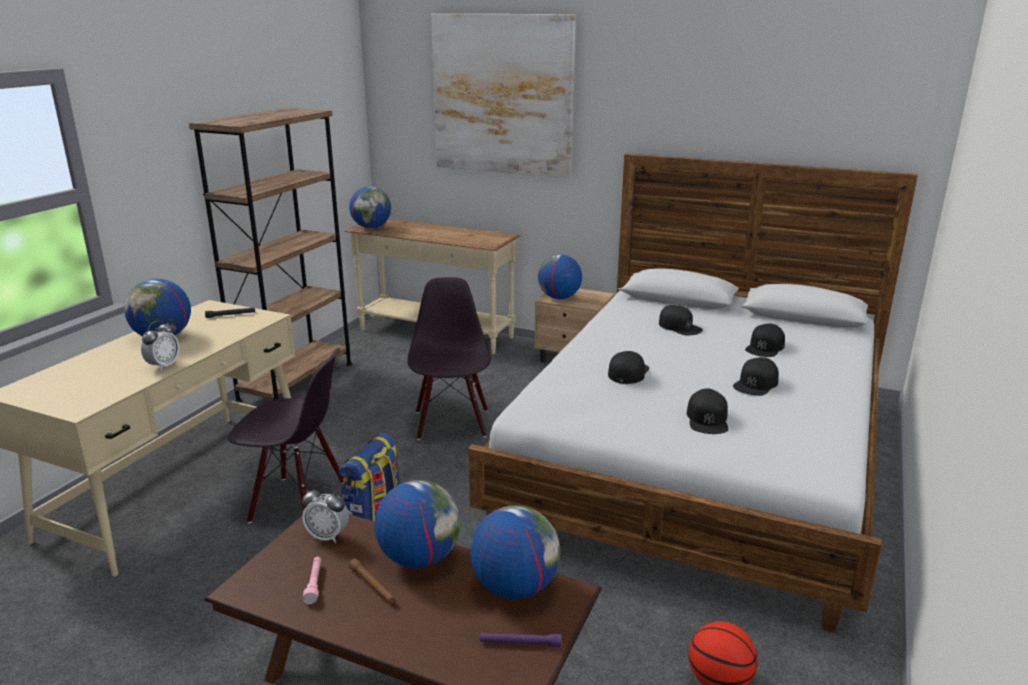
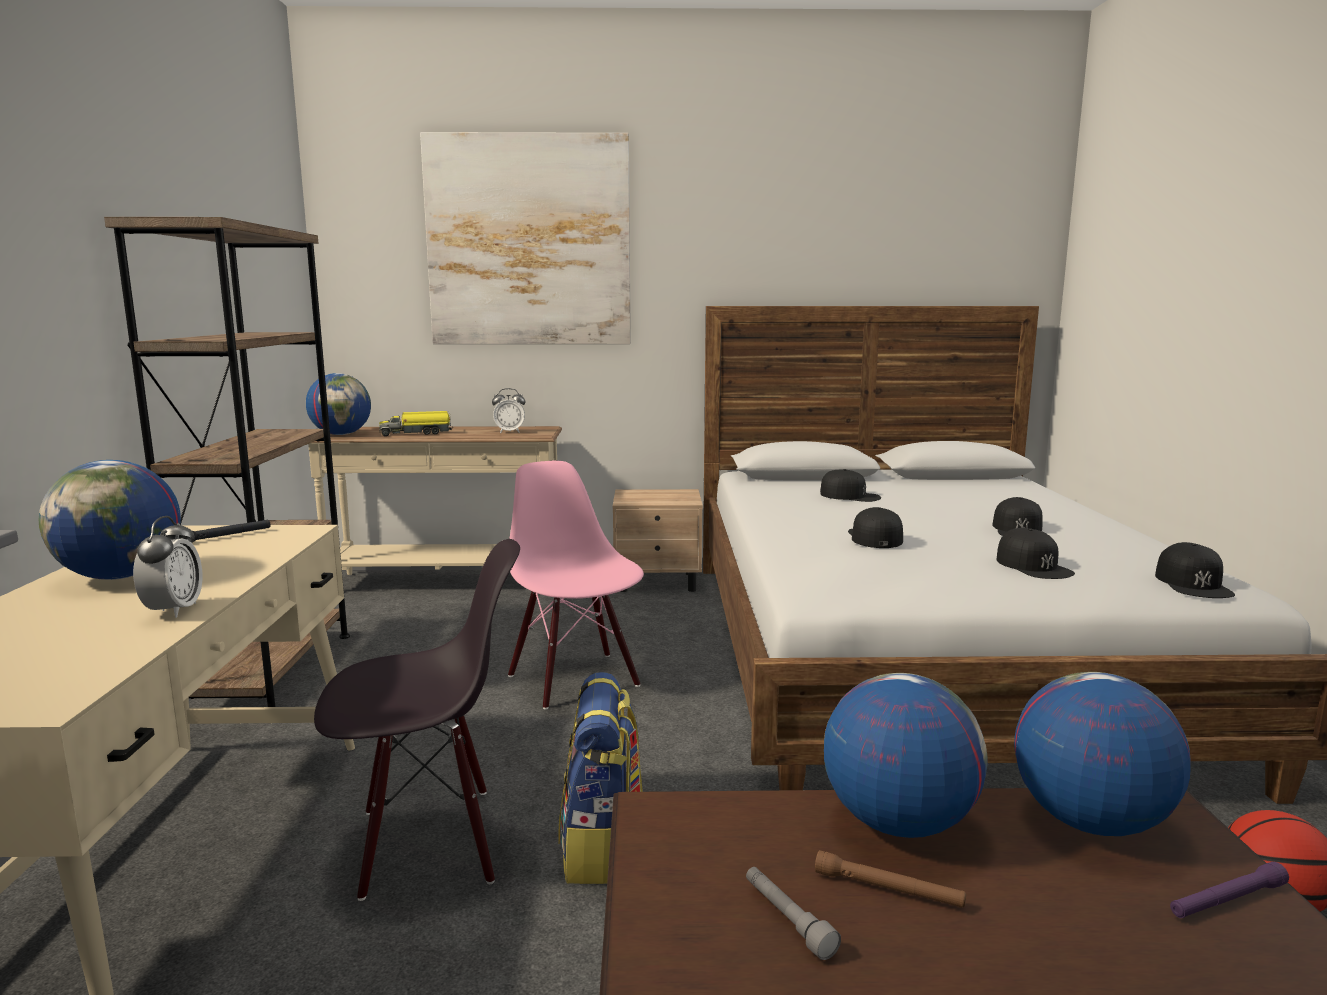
camera: 25 degrees left, 10 degrees down
(314, 584) = (787, 920): pink flashlight -> grey flashlight
(327, 536) = (706, 834): alarm clock -> alarm clock (509, 432)
(416, 232) = (417, 433): none -> toy truck
(451, 424) = (575, 680): black chair -> pink chair
(559, 297) = (639, 499): globe -> none
(765, 347) = (967, 501): black cap -> black cap (1193, 583)

